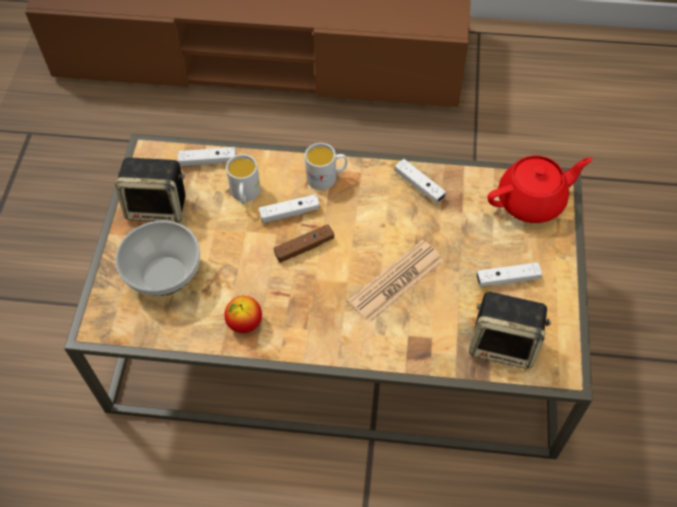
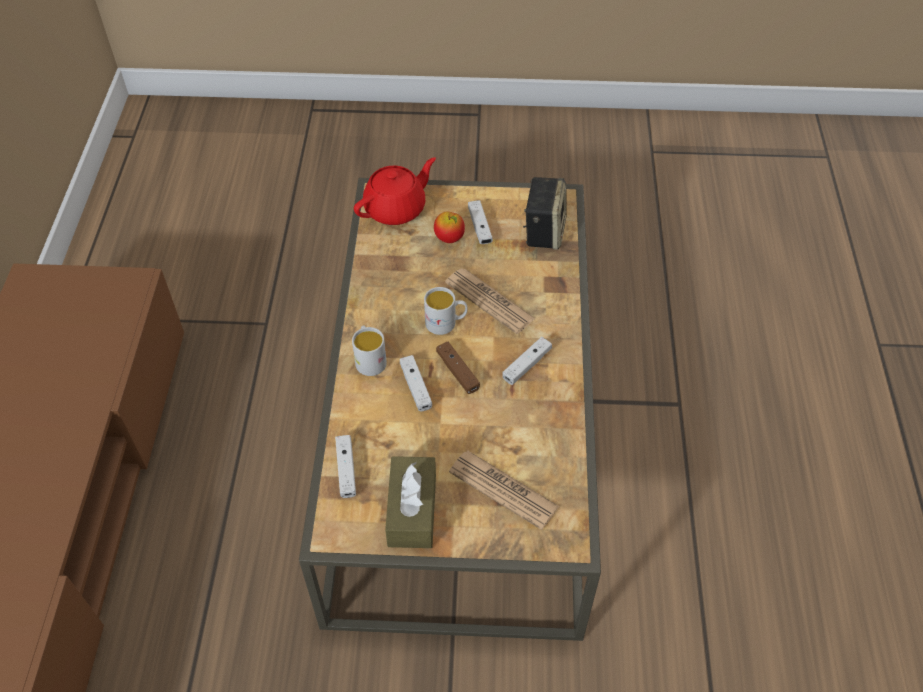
camera: 95 degrees left, 5 degrees down
(158, 207) = (412, 510): speaker -> brown tissue box
(165, 277) = (503, 489): bowl -> newspaper
(245, 195) = (393, 429): white mug -> white mug (446, 323)
(245, 323) = (549, 412): apple -> apple (449, 238)
(419, 185) = (379, 286): white game controller -> white game controller (526, 365)
(532, 201) = (396, 209): red teapot -> red teapot turned 75 degrees clockwise

